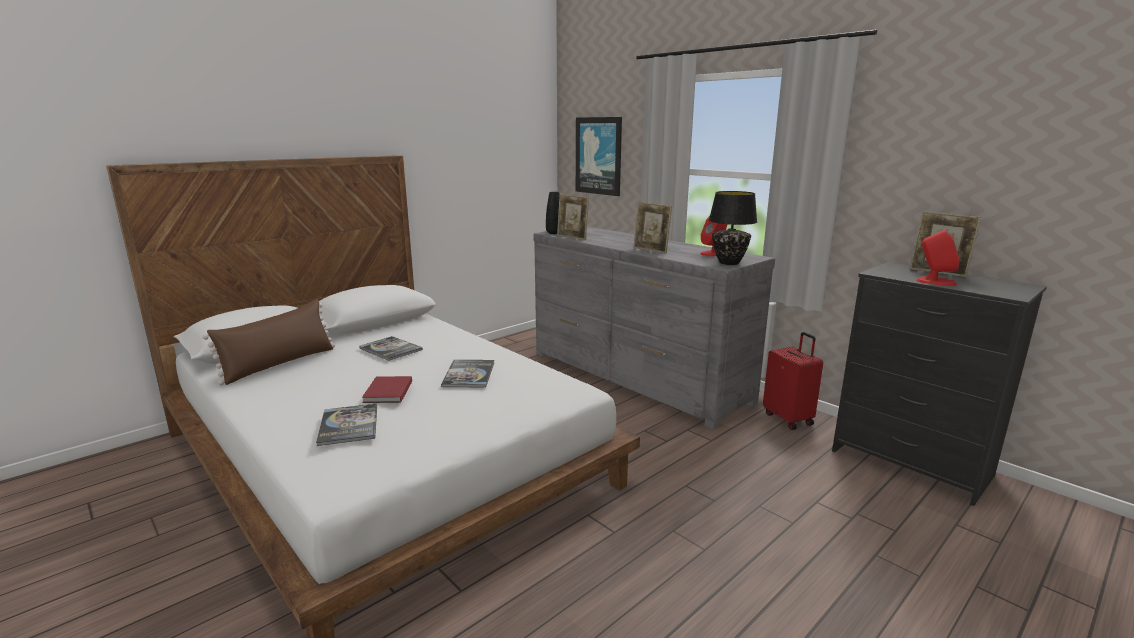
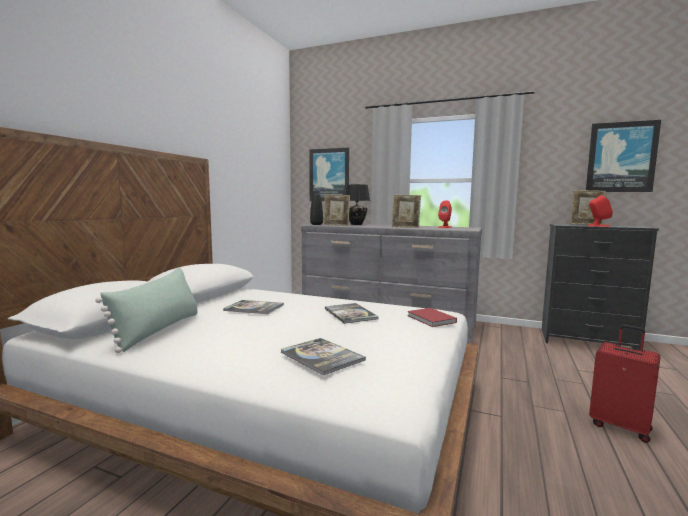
camera: 25 degrees left, 10 degrees down
(279, 364) = (159, 330): brown pillow -> green pillow
(387, 392) = (309, 332): red book -> red book (431, 319)
(729, 263) = (467, 229): black table lamp -> black table lamp (356, 224)
(789, 419) = (502, 331): red suitcase -> red suitcase (620, 426)
(1028, 155) = (621, 157): none -> picture

